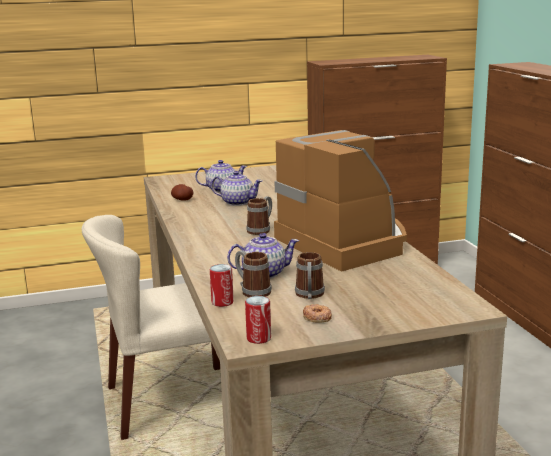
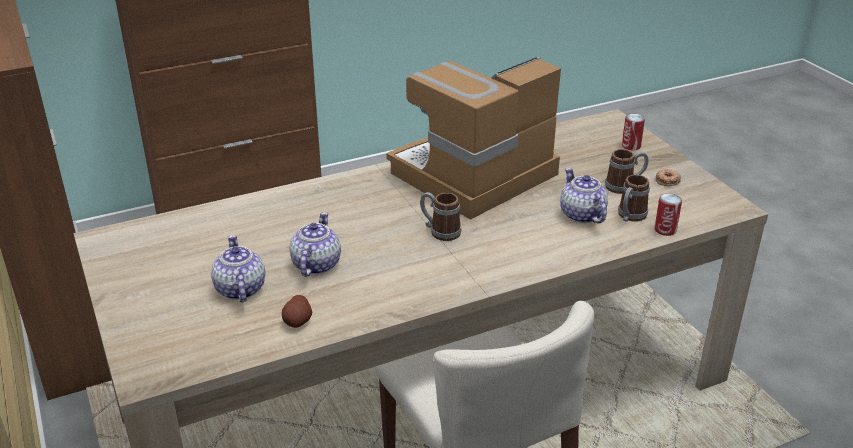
camera: 100 degrees left, 15 degrees up
(258, 338) = (724, 203): can -> can (631, 146)

